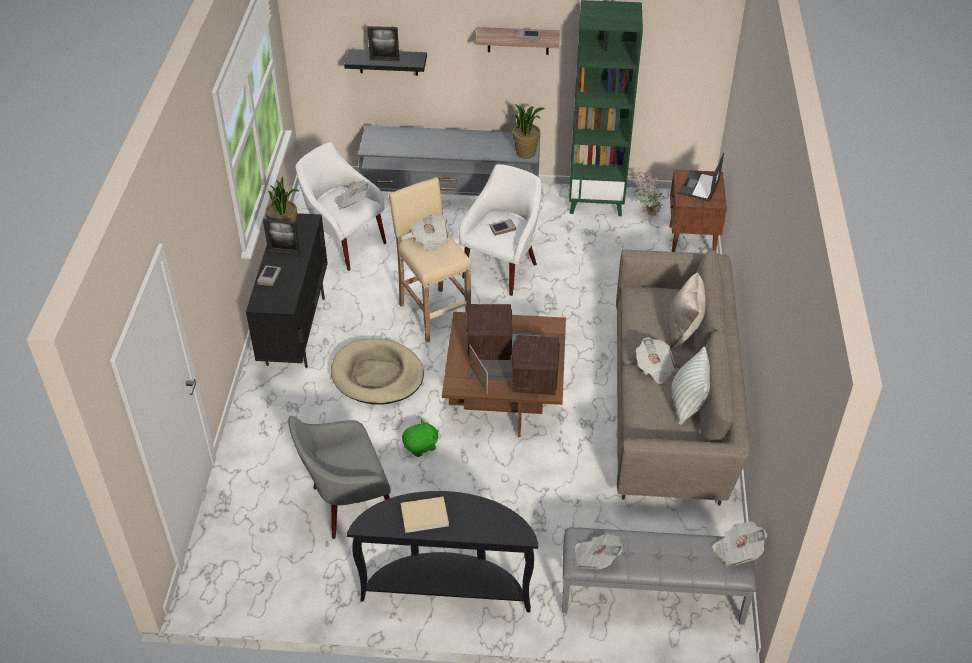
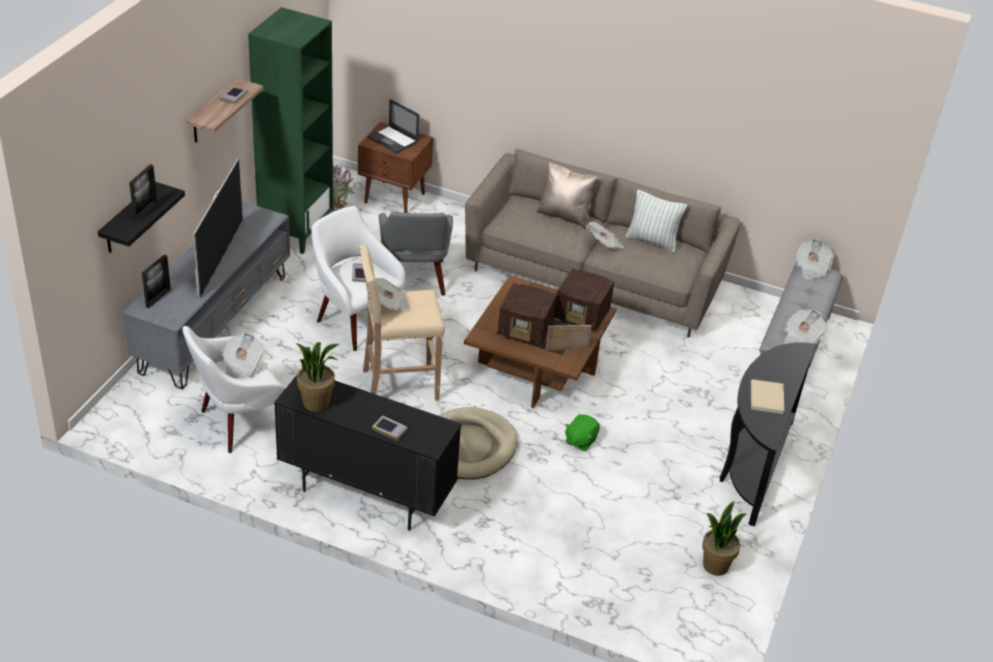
camera: 75 degrees left, 5 degrees down
(284, 252) = (352, 410): picture frame -> picture frame (158, 298)
(347, 504) = (635, 509): grey armchair -> grey armchair (414, 281)
(421, 446) = (580, 440): green plush toy -> green plush toy turned 135 degrees counterclockwise
(457, 146) = (220, 258): none -> television
(526, 153) = (267, 218): potted plant -> potted plant (715, 565)

